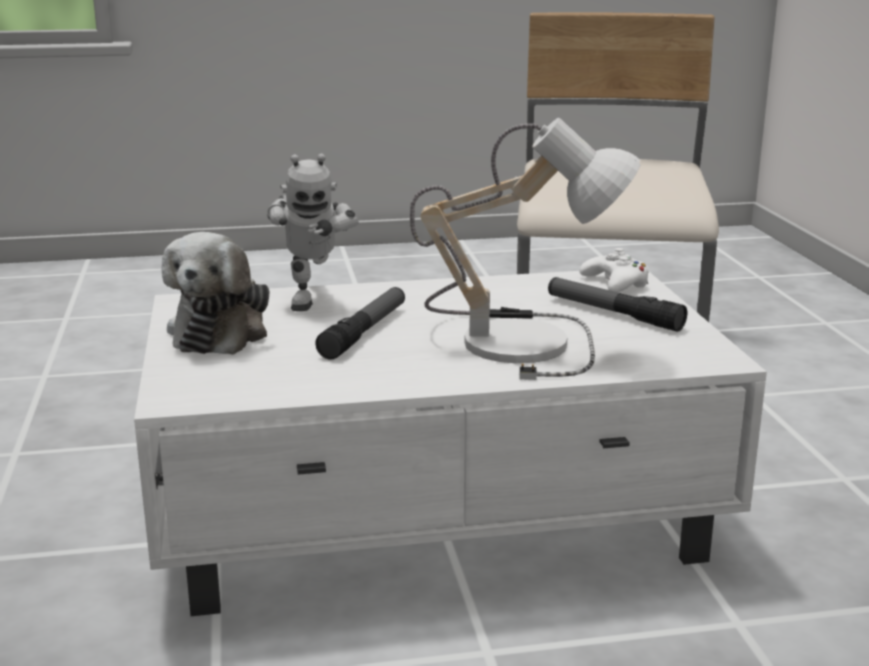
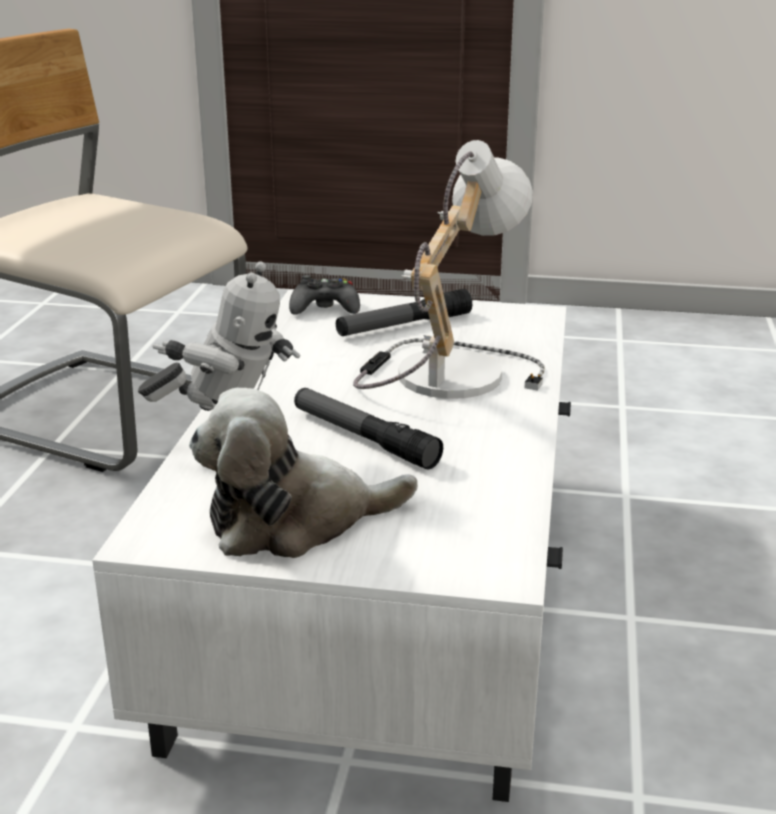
camera: 70 degrees left, 5 degrees up
(221, 331) = (294, 522): plush toy -> plush toy turned 135 degrees clockwise
(615, 283) = (325, 308): white game controller -> black game controller

